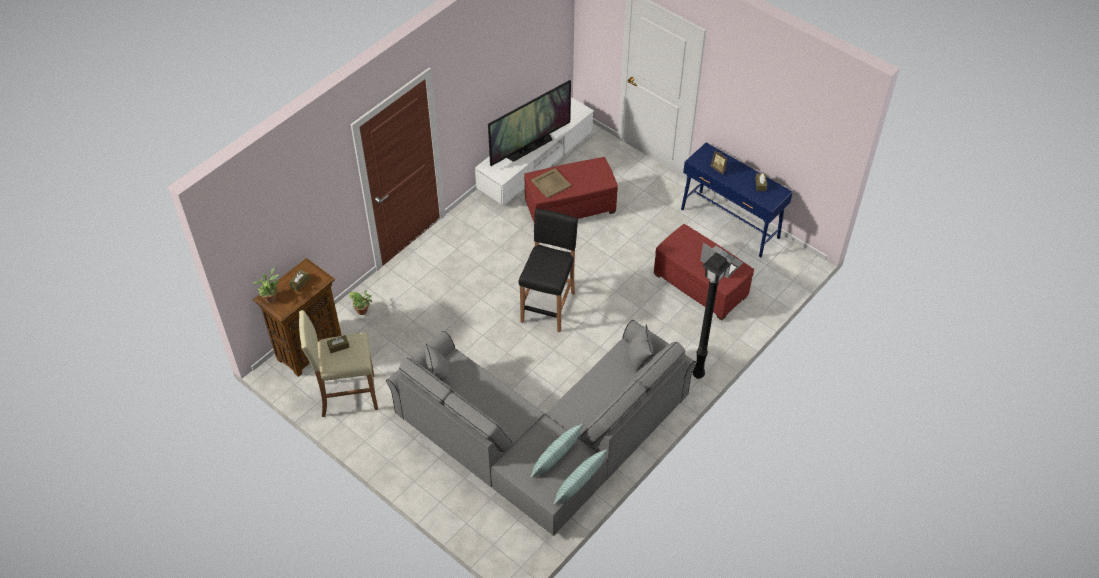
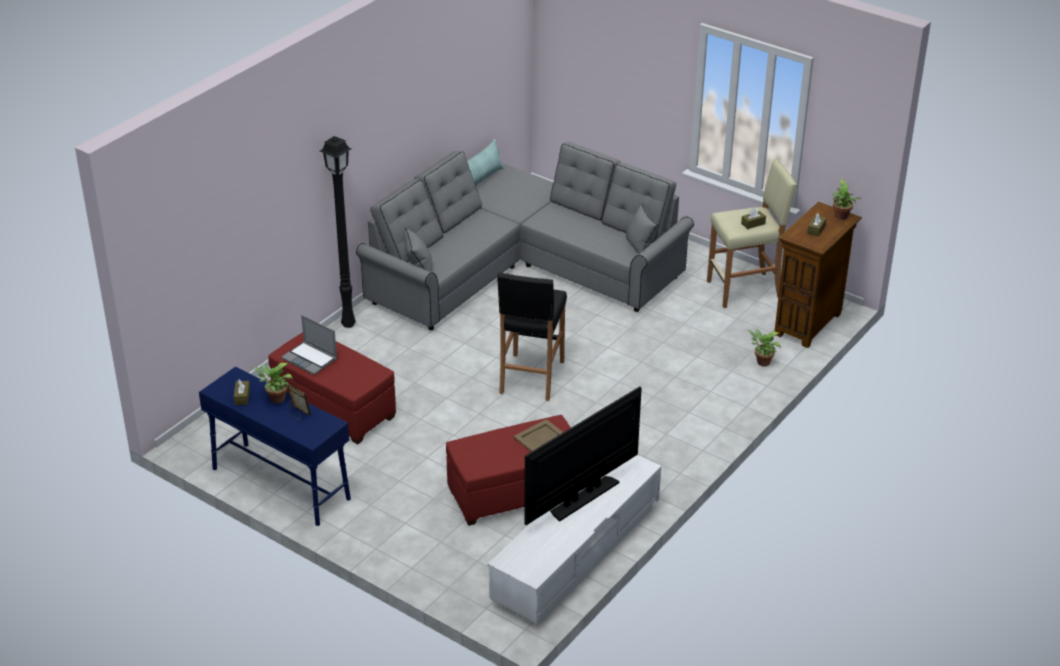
camera: 175 degrees right, 15 degrees down
(556, 458) = (504, 195): pillow -> none
(737, 181) = (275, 399): none -> potted plant

